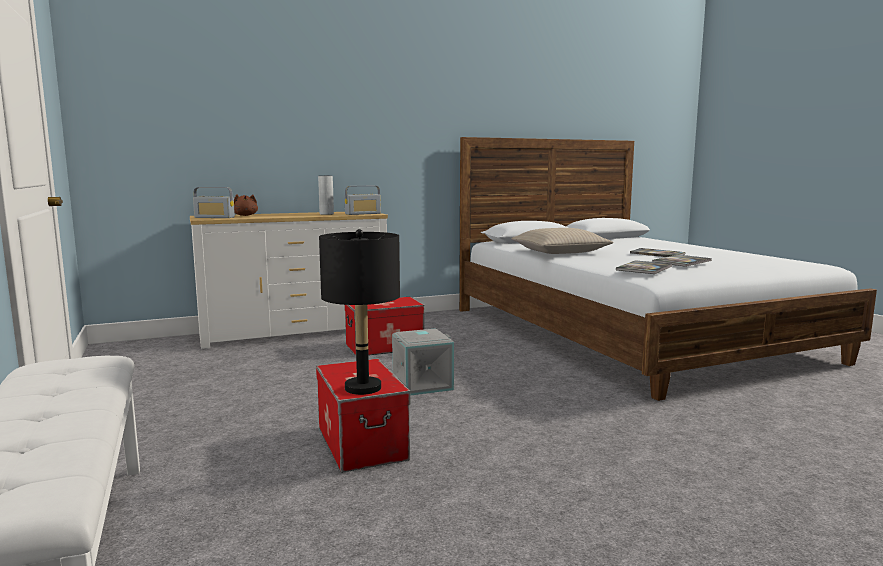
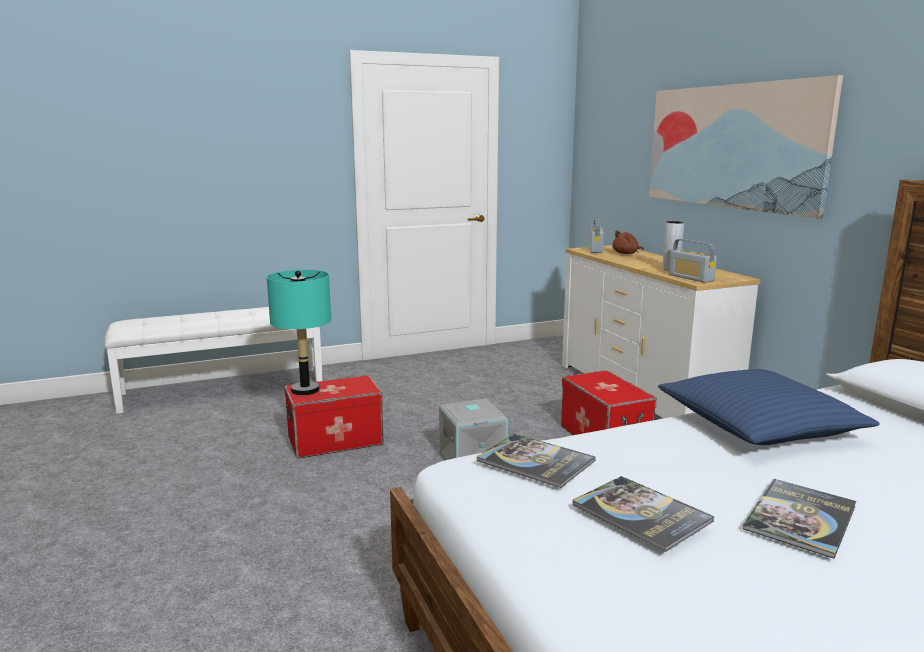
camera: 90 degrees right, 5 degrees up
(325, 118) = (731, 146): none -> picture
(362, 388) = (305, 390): black table lamp -> turquoise table lamp
(559, 252) = (758, 425): beige pillow -> blue pillow

